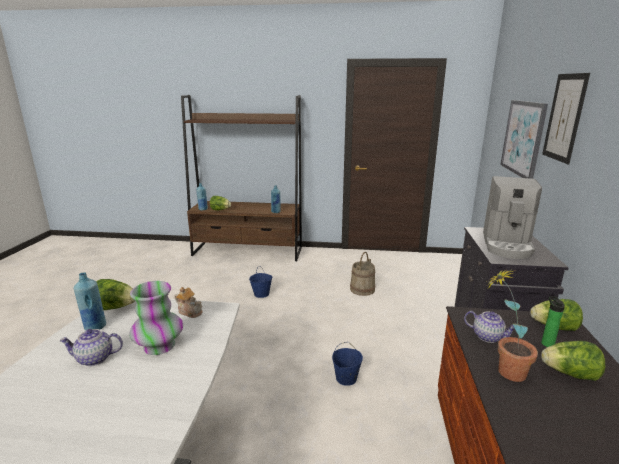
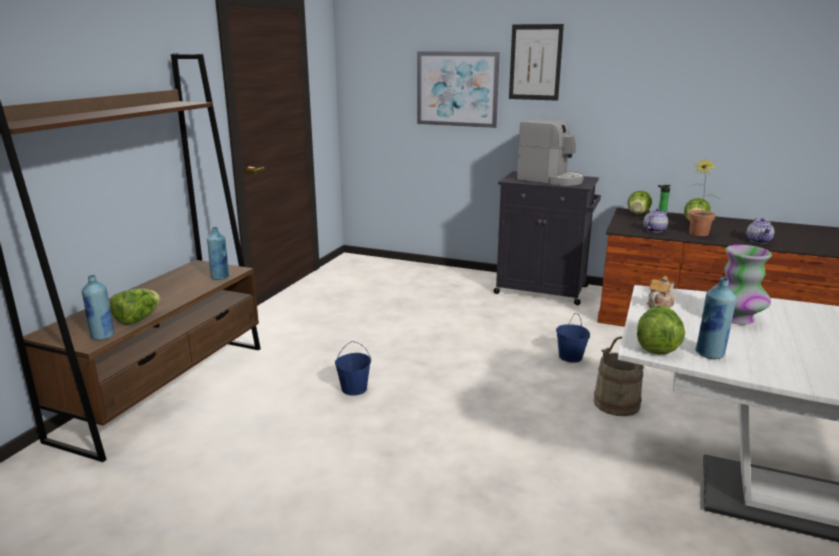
camera: 75 degrees left, 0 degrees up
(94, 359) = (774, 347): teapot -> teapot (759, 241)
(362, 289) = (390, 318): beige bucket -> beige bucket (616, 403)

